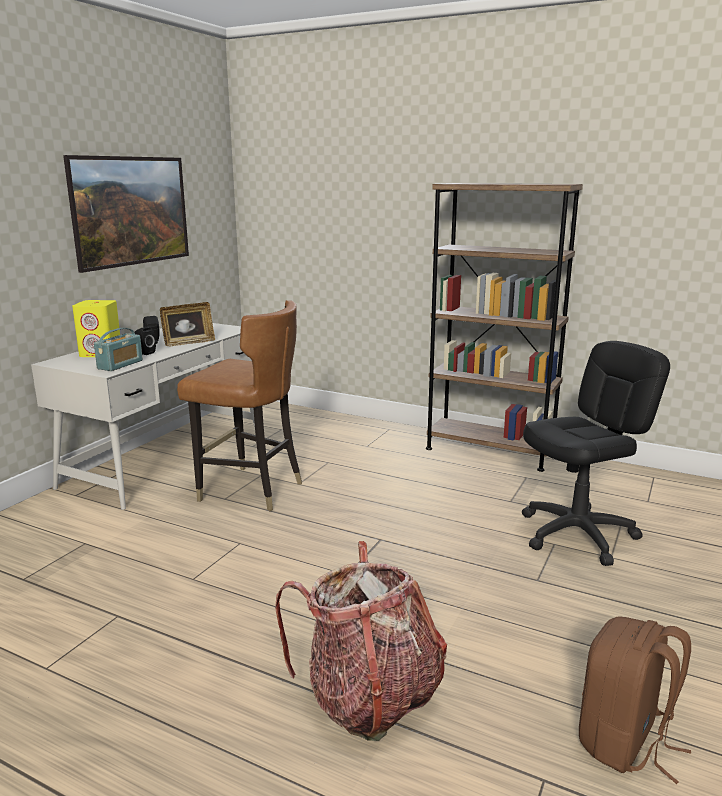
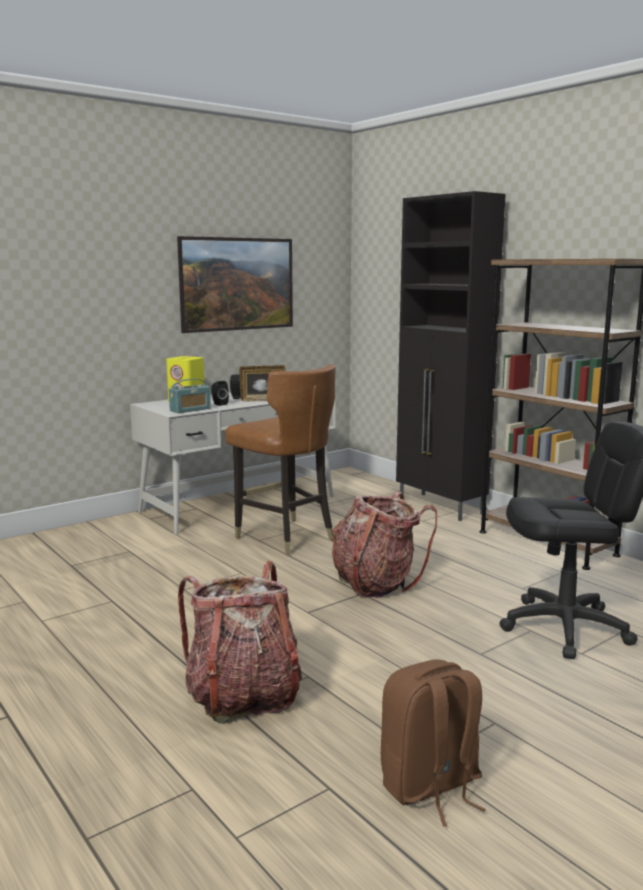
camera: 25 degrees right, 5 degrees down
(370, 428) = (441, 507): none -> black cabinet
(384, 524) = (376, 583): none -> backpack

